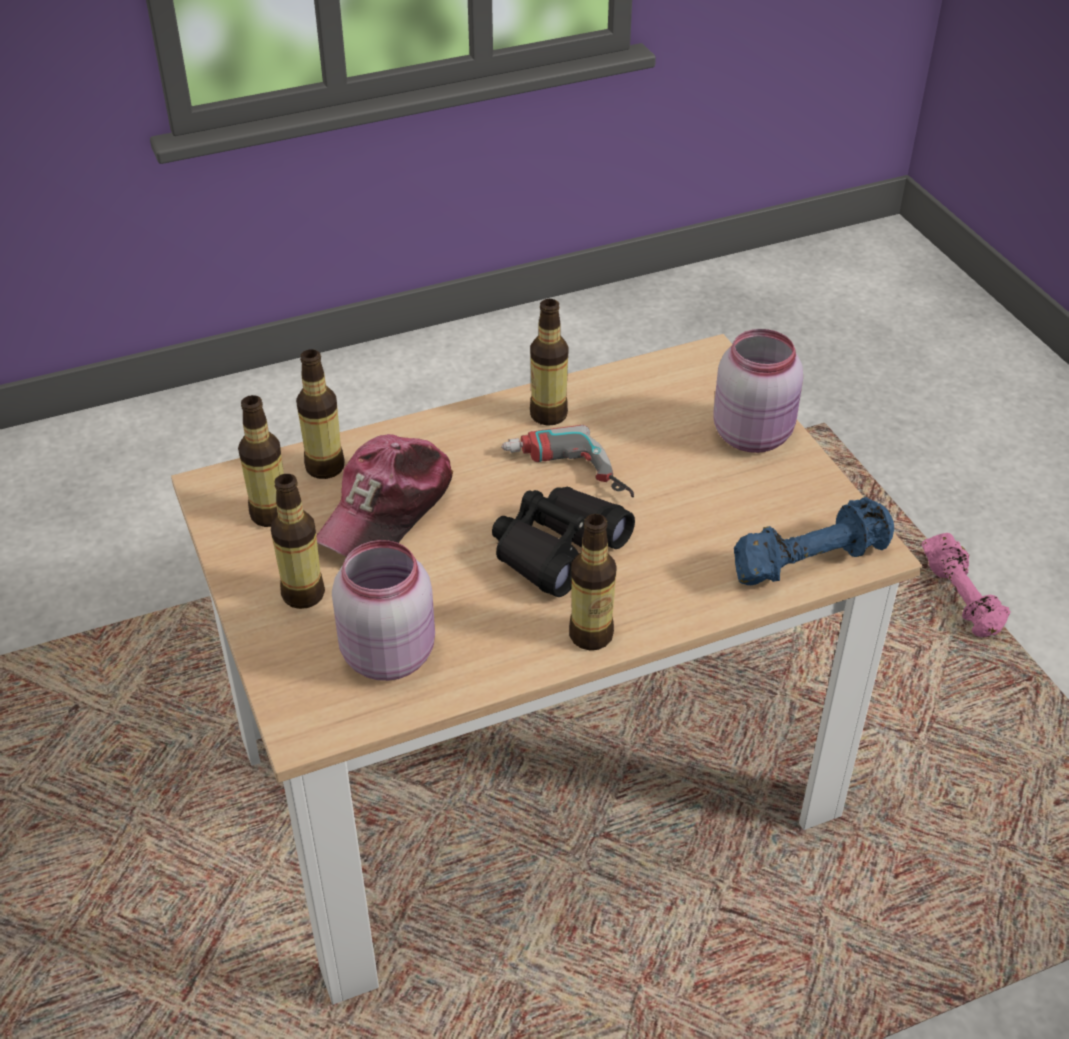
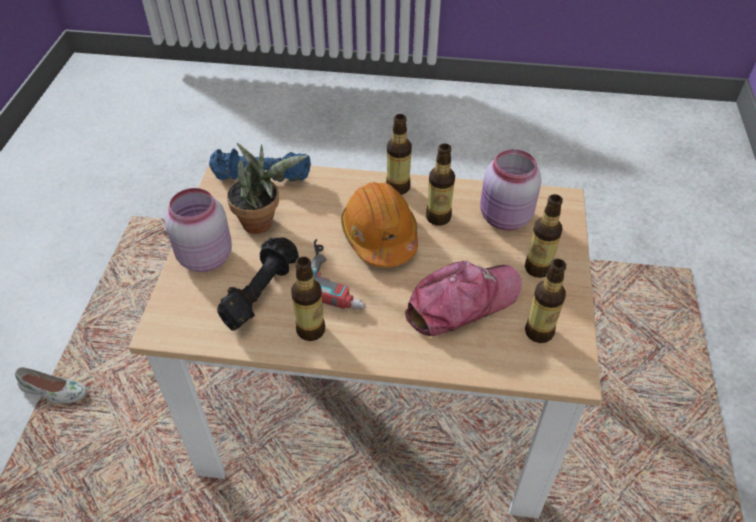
camera: 150 degrees left, 5 degrees up
(325, 467) = (487, 355): bottle -> bottle (438, 217)
(557, 549) = (380, 236): black binoculars -> orange hard hat
(644, 426) = (260, 292): none -> black dumbbell
(734, 503) = (262, 221): none -> potted plant
(962, 598) = (54, 391): pink dumbbell -> white shoe

